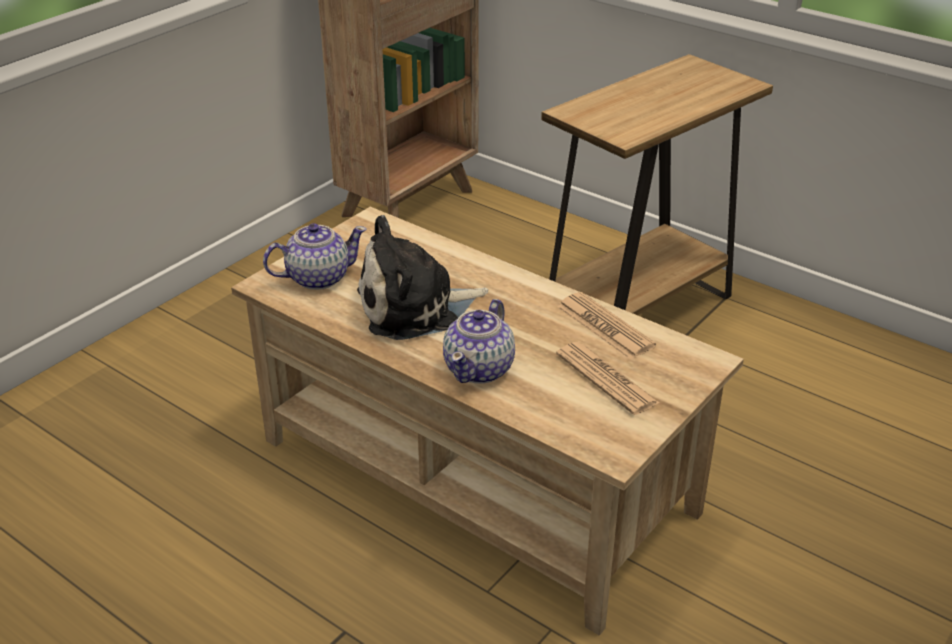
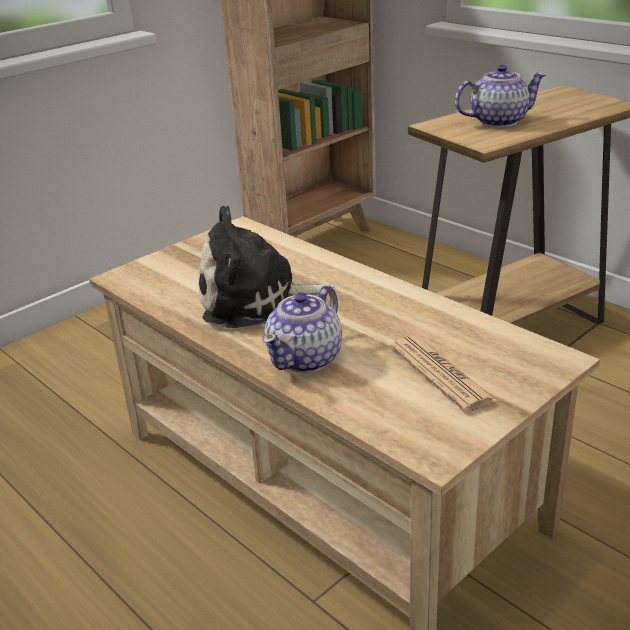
camera: 10 degrees right, 5 degrees down
(317, 278) = (172, 272): teapot -> teapot (497, 121)
(605, 326) = (449, 323): newspaper -> none

